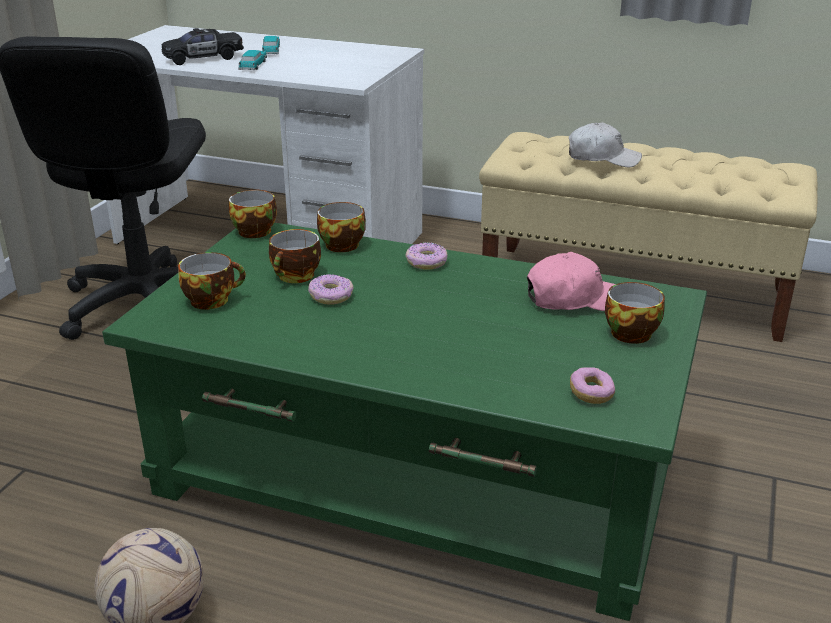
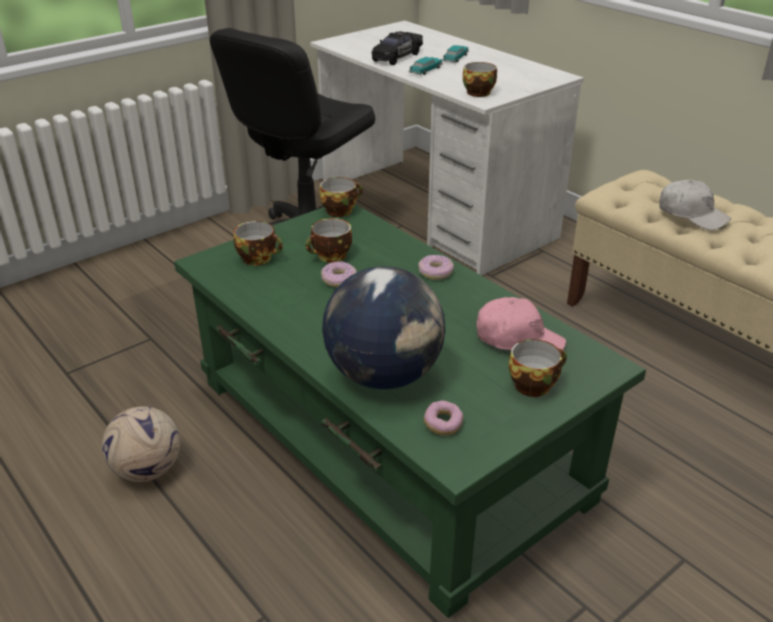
camera: 30 degrees right, 5 degrees up
(203, 58) = (397, 57): black toy car -> black toy car turned 60 degrees counterclockwise
(342, 244) = (389, 238): cup -> cup (479, 92)
(484, 370) = (384, 376): none -> globe

